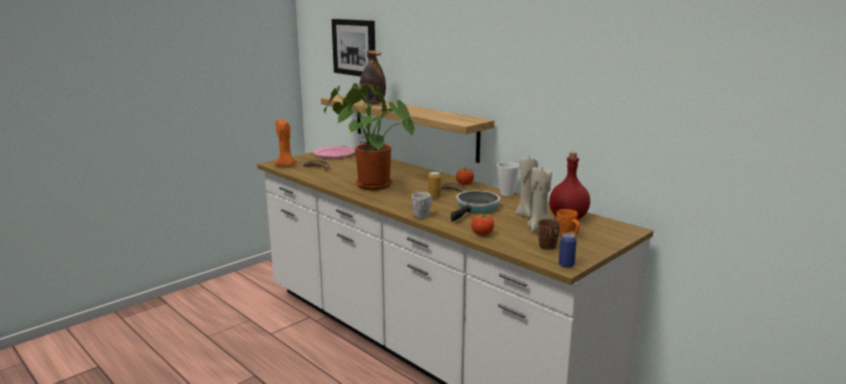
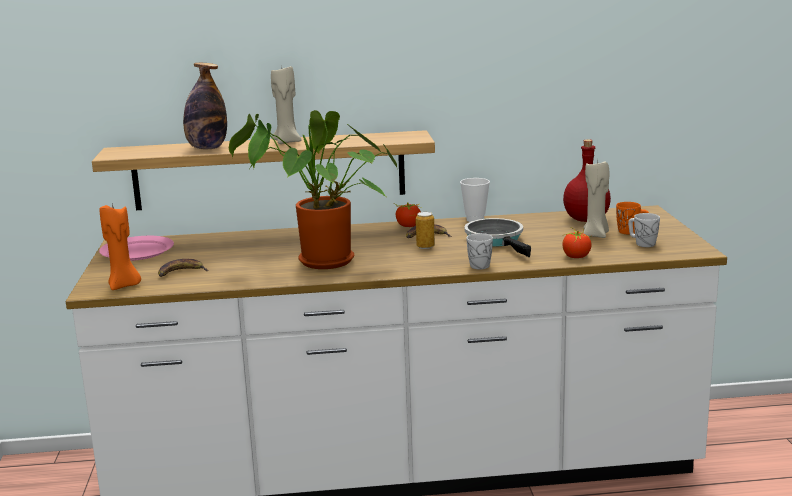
camera: 50 degrees left, 0 degrees up
(355, 47) = (116, 65): picture -> none
(526, 214) = (550, 229): beige candle -> beige candle (287, 141)
(547, 245) = (642, 243): brown mug -> white mug
(566, 265) = (698, 250): can -> none

